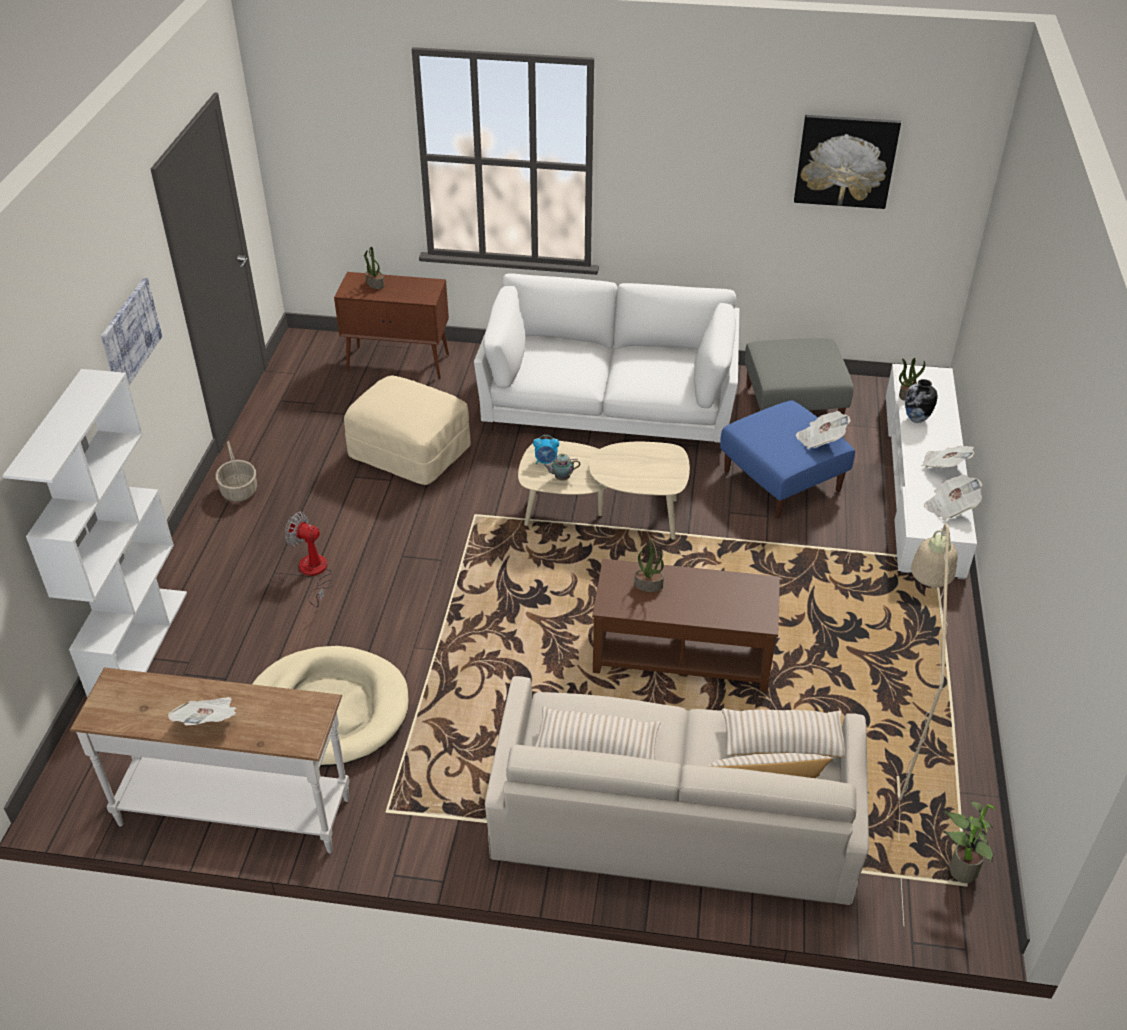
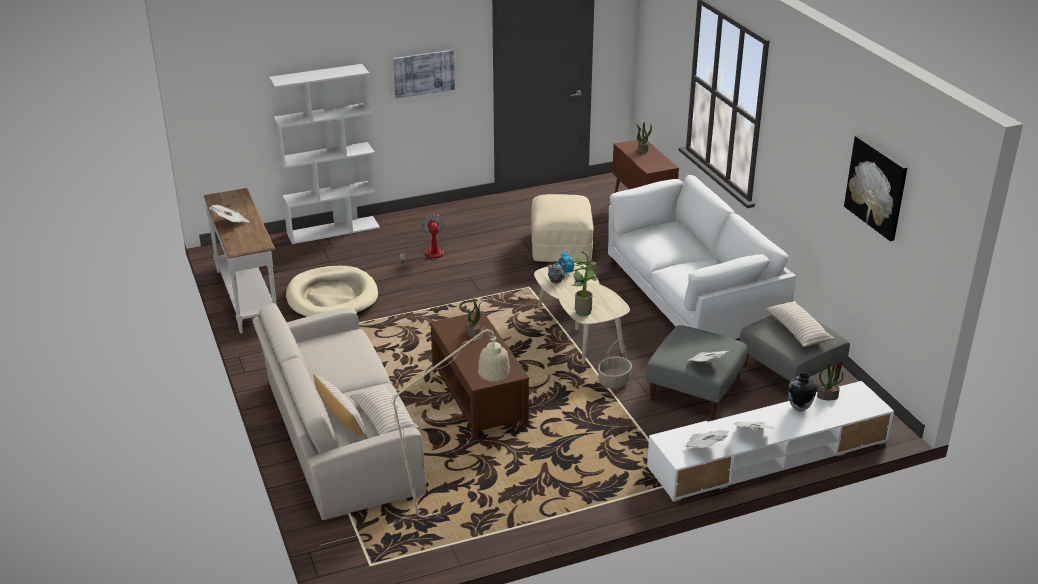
camera: 60 degrees right, 10 degrees down
(239, 491) = (471, 211): basket -> basket (614, 381)
(597, 746) = (330, 356): beige pillow -> beige pillow (797, 330)
(782, 480) = (694, 391): blue ottoman -> grey ottoman
(957, 871) = (379, 559): potted plant -> potted plant (582, 310)

